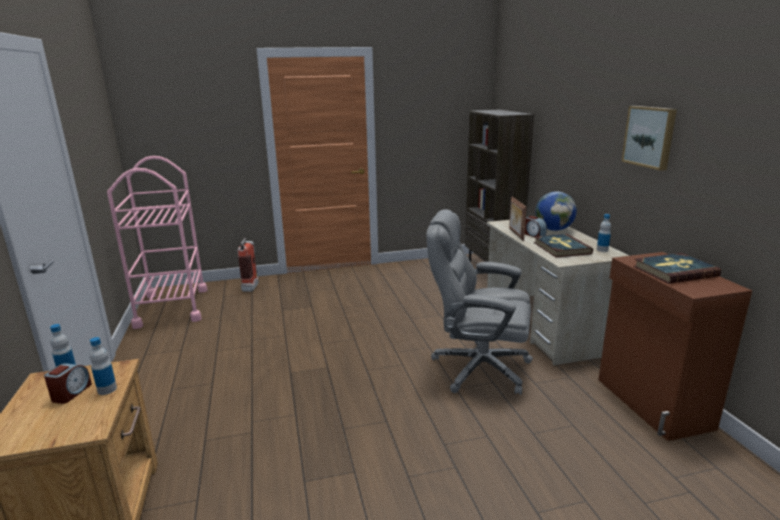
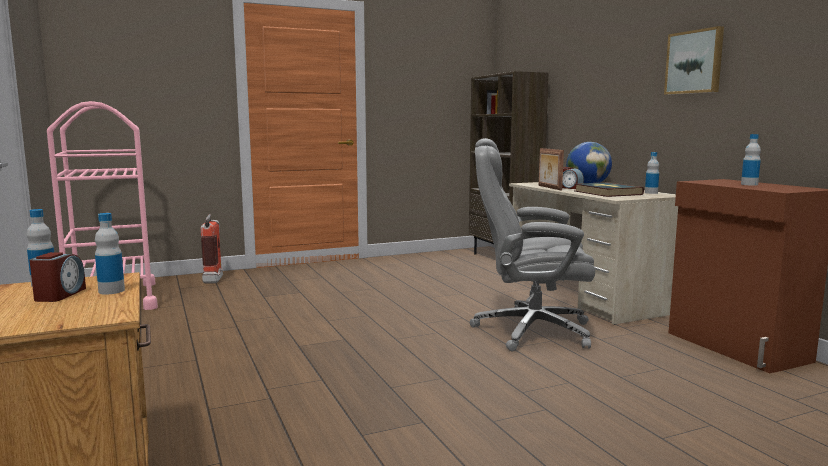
camera: 10 degrees left, 10 degrees down
(674, 271) = (749, 184): book -> bottle

